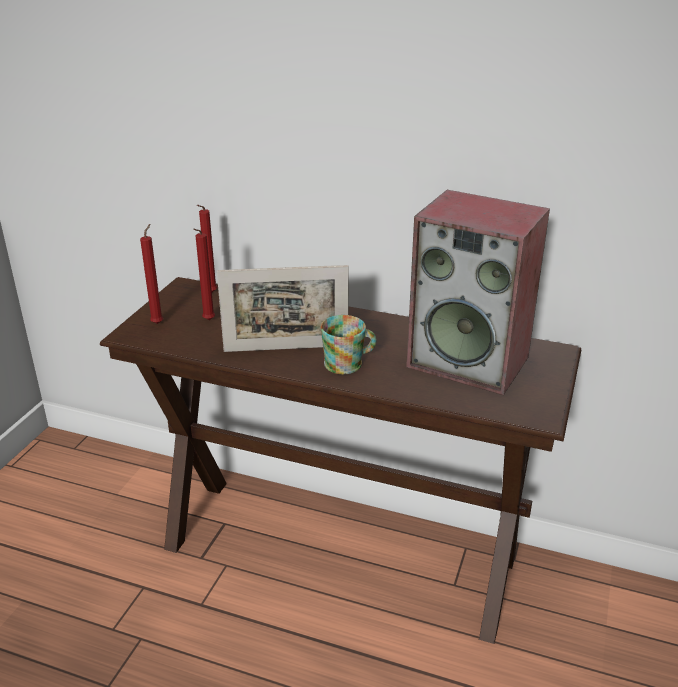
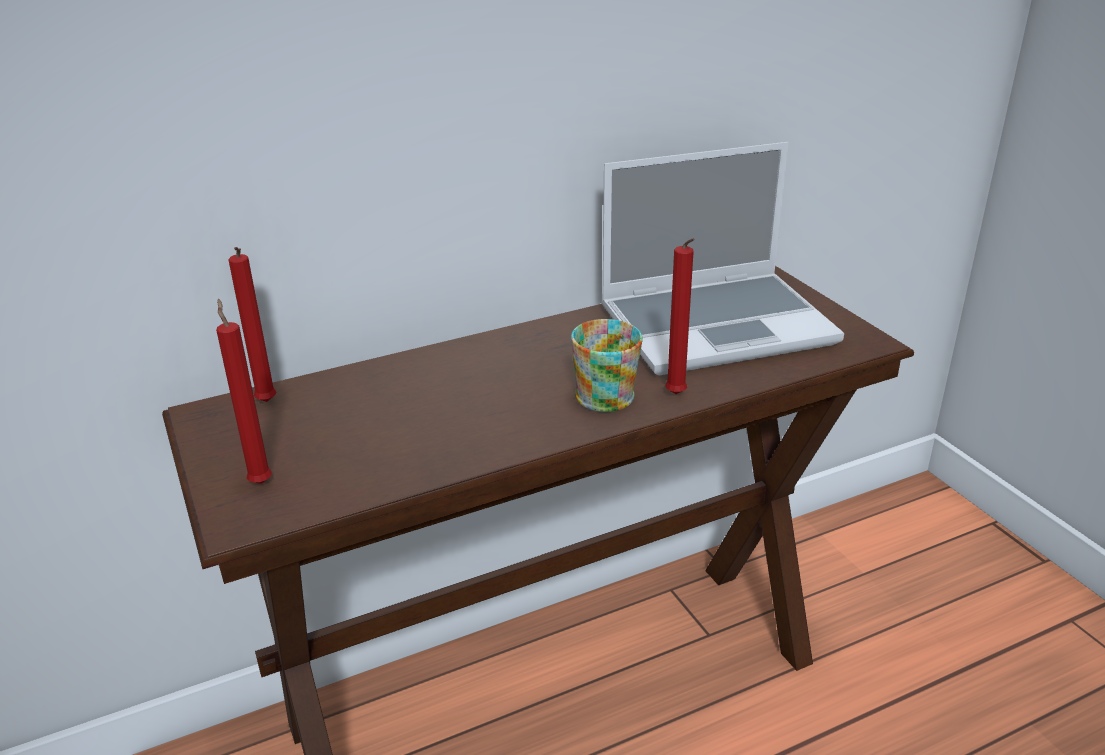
camera: 45 degrees left, 0 degrees up
(207, 321) = (333, 439): red candle -> red candle (677, 396)
(286, 348) = (506, 415): picture frame -> none
(470, 361) = (718, 324): speaker -> laptop

